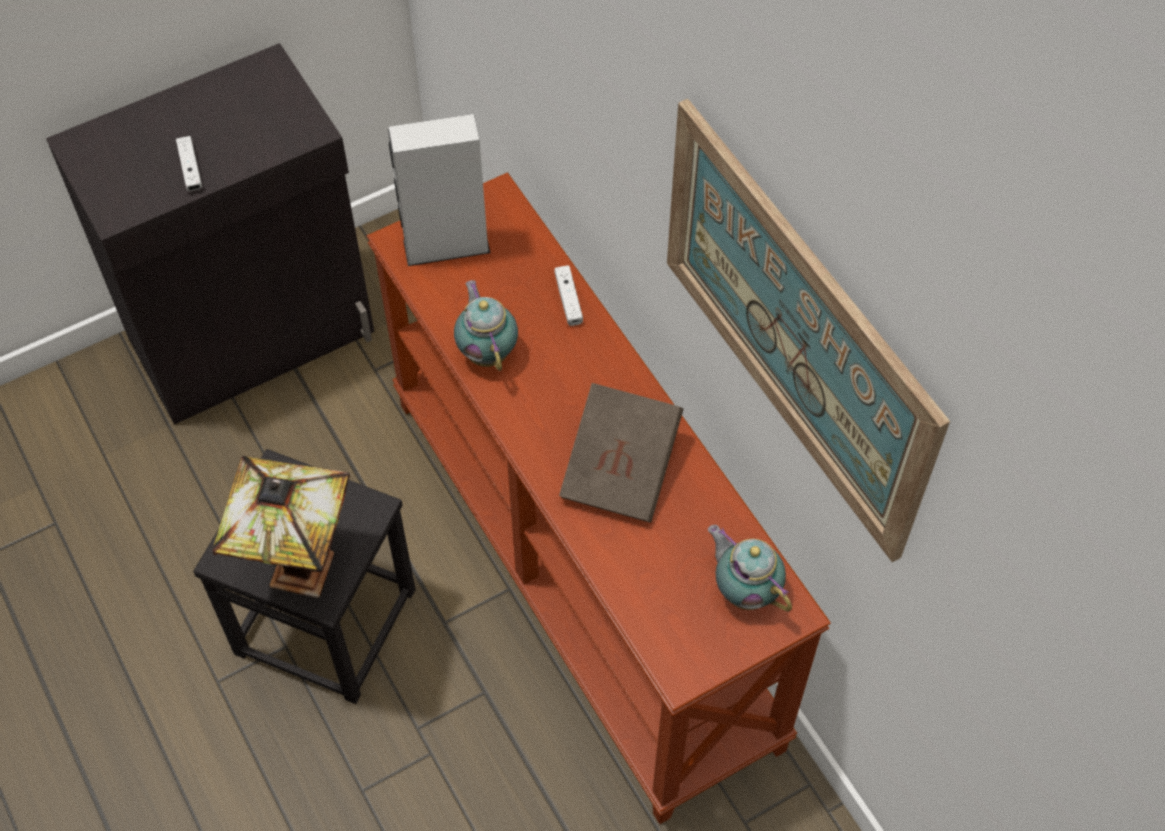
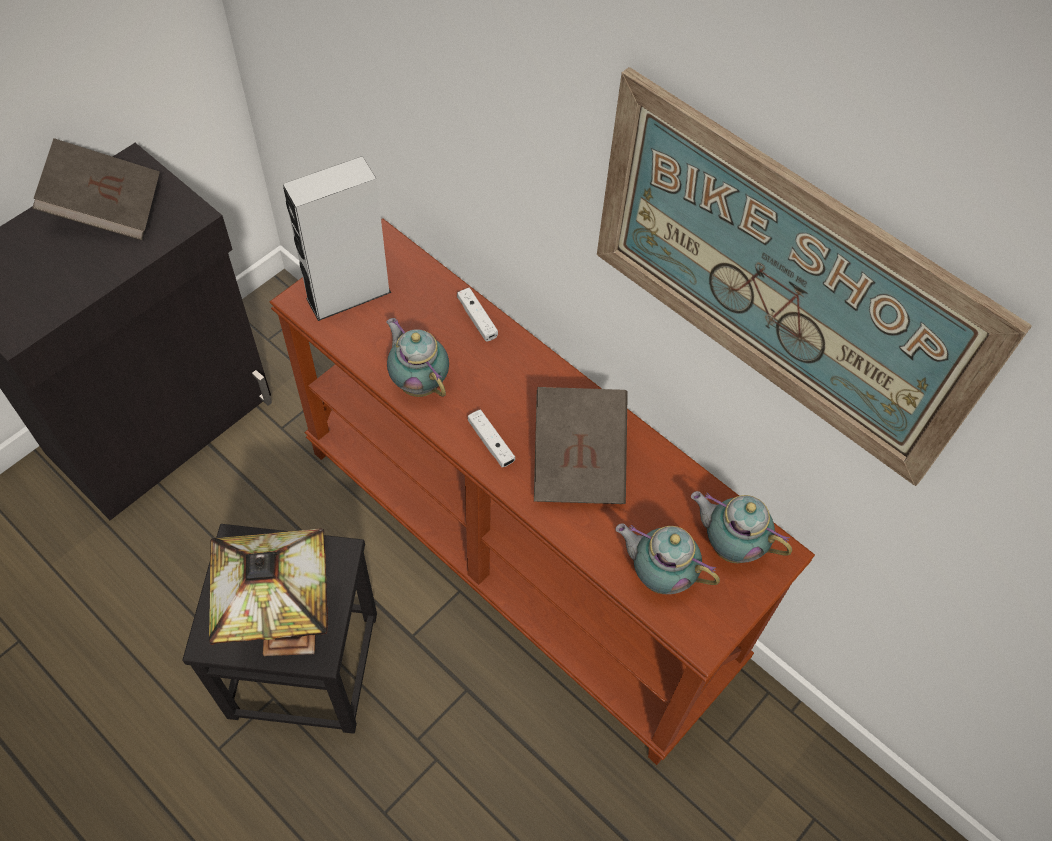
camera: 20 degrees left, 0 degrees up
(190, 169) = (81, 274): white game controller -> white game controller (491, 442)
(233, 106) = (106, 208): none -> brown book
(660, 600) = (658, 575): none -> teapot

